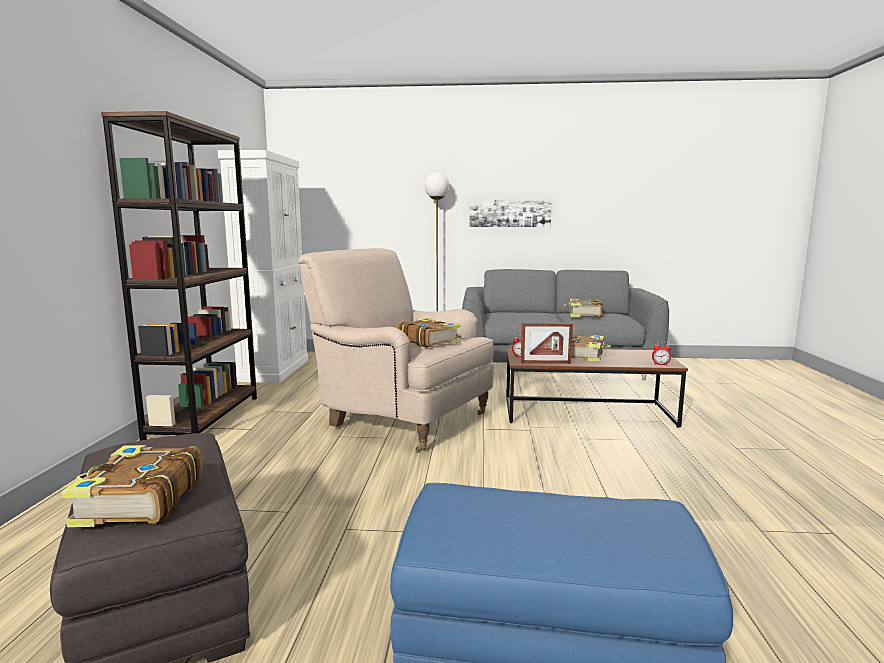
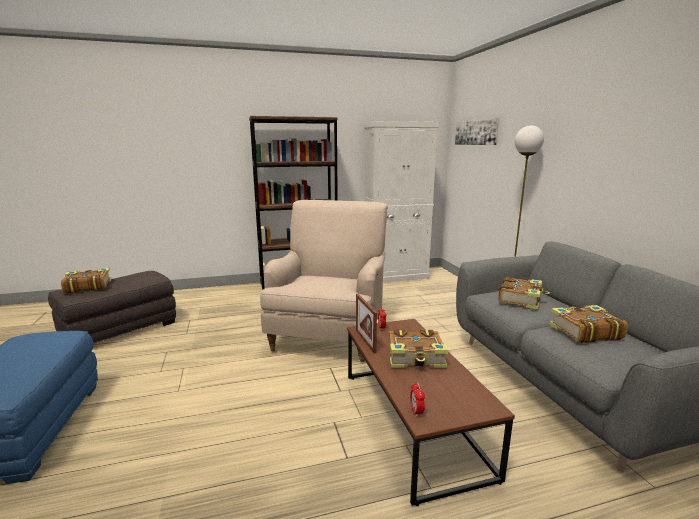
camera: 70 degrees right, 5 degrees up
(428, 341) = (317, 281): book -> book (521, 299)
(509, 213) = (605, 175): picture -> picture (476, 132)

